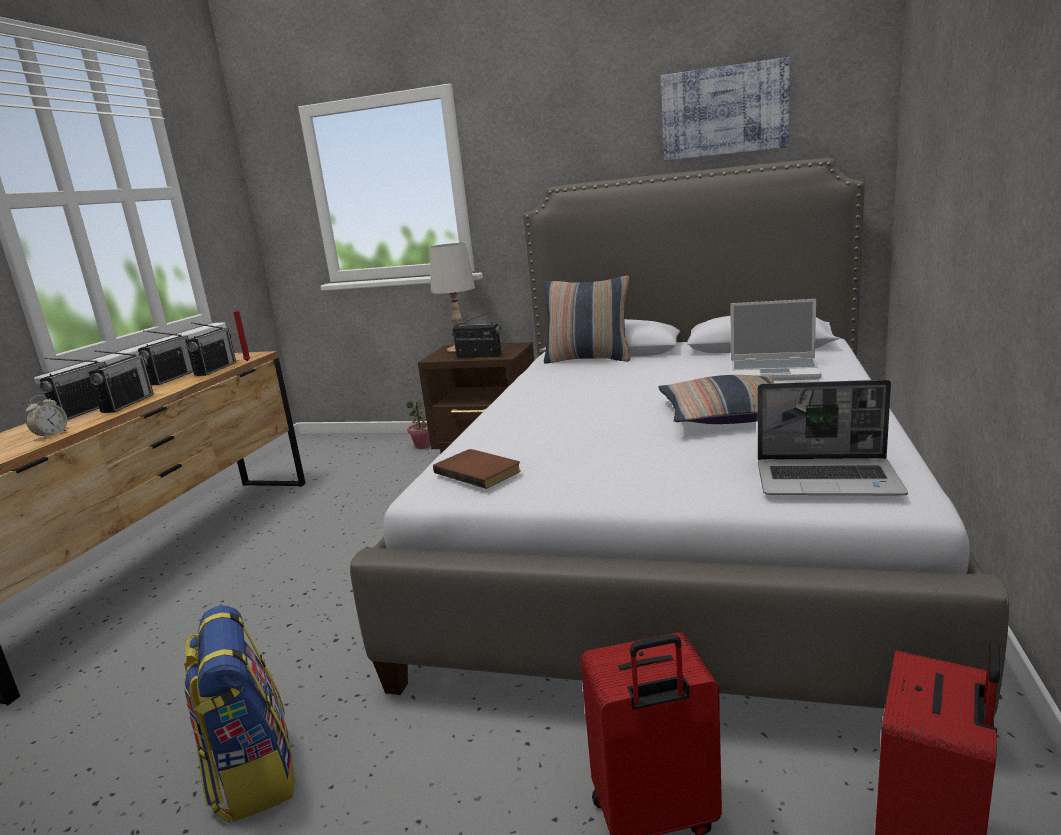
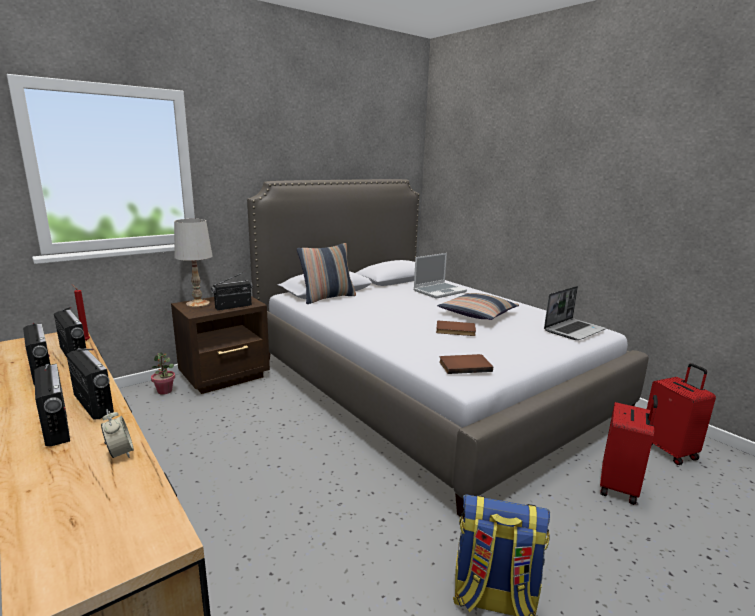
camera: 55 degrees left, 0 degrees up
(608, 428) = (455, 330): none -> brown book
(724, 111) = (357, 146): picture -> none

